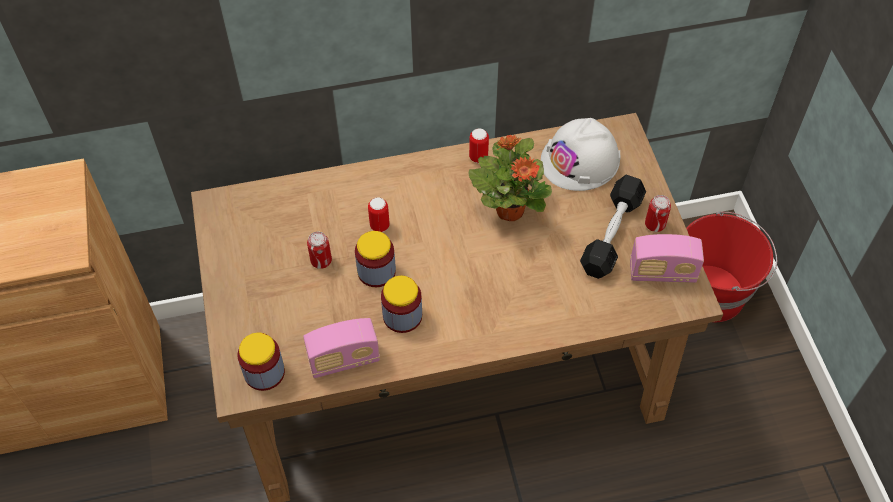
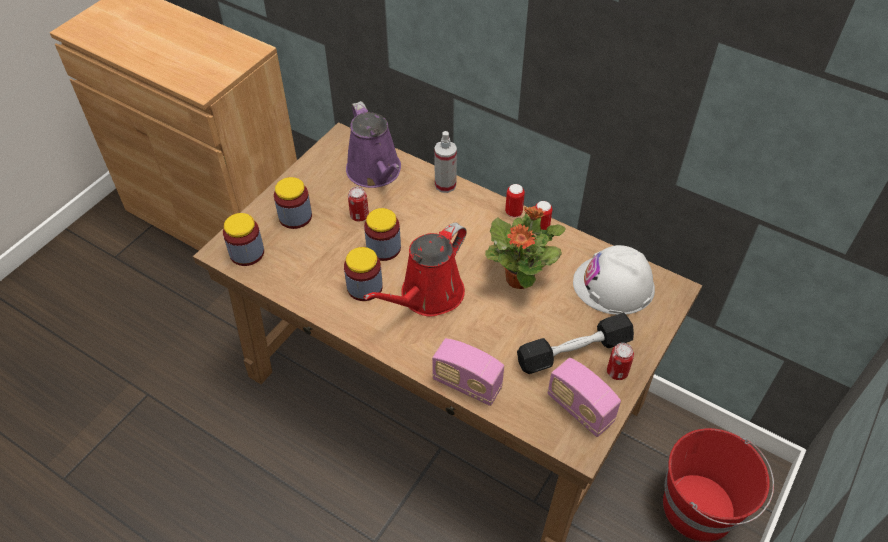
camera: 45 degrees right, 5 degrees down
(265, 306) = (295, 217): none -> jar
(286, 212) = (376, 172): none -> purple watering can
(344, 360) = (298, 284): radio -> radio (467, 384)
(360, 178) = (445, 185): none -> spray bottle
(379, 226) = (420, 222): can -> can (513, 212)
(460, 281) = (427, 296): none -> red watering can

